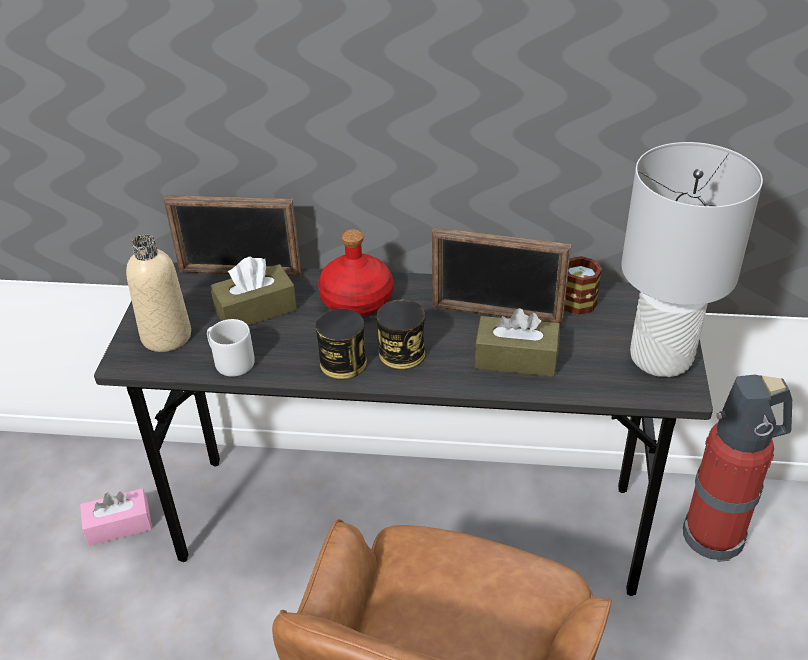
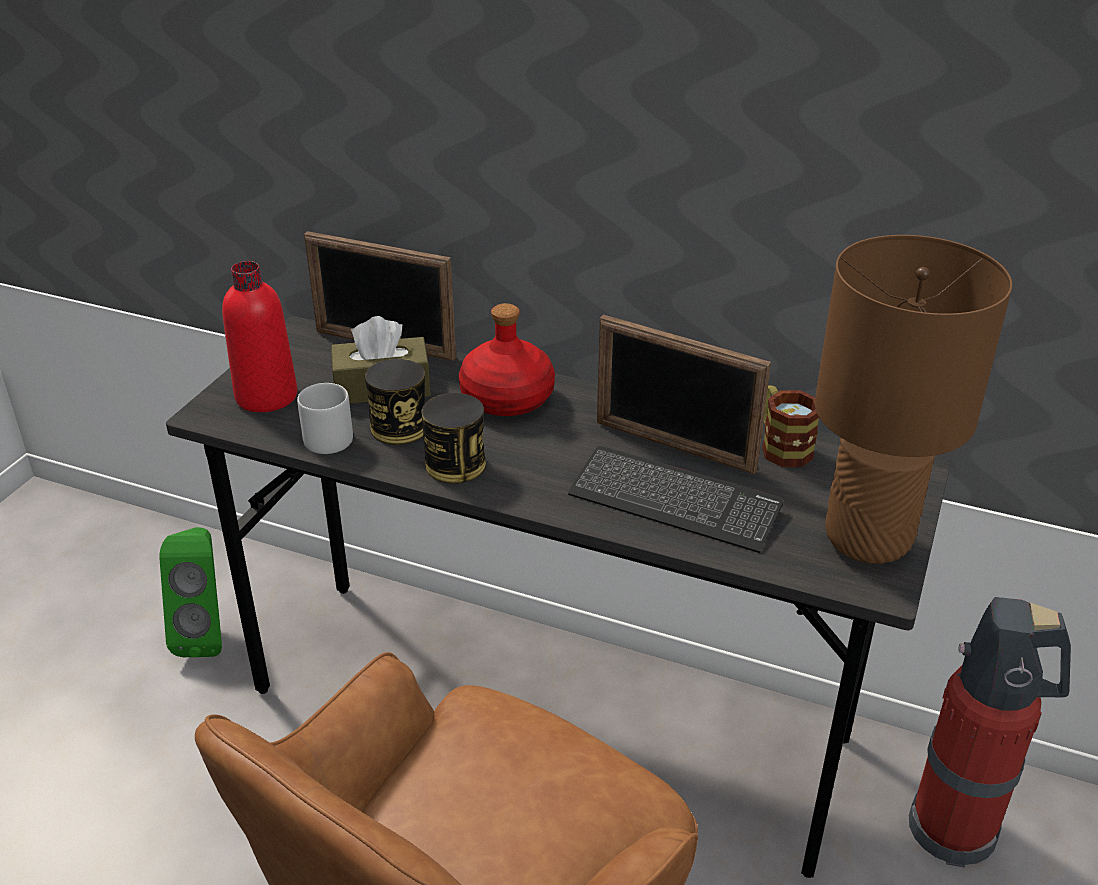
camera: 15 degrees right, 5 degrees down
(119, 525) = (207, 634): pink tissue box -> green speaker
(166, 336) = (266, 396): beige bottle -> red bottle
(402, 353) = (532, 468): can -> can (399, 427)
(516, 359) = (674, 502): brown tissue box -> keyboard
(661, 362) = (868, 544): grey table lamp -> brown table lamp

